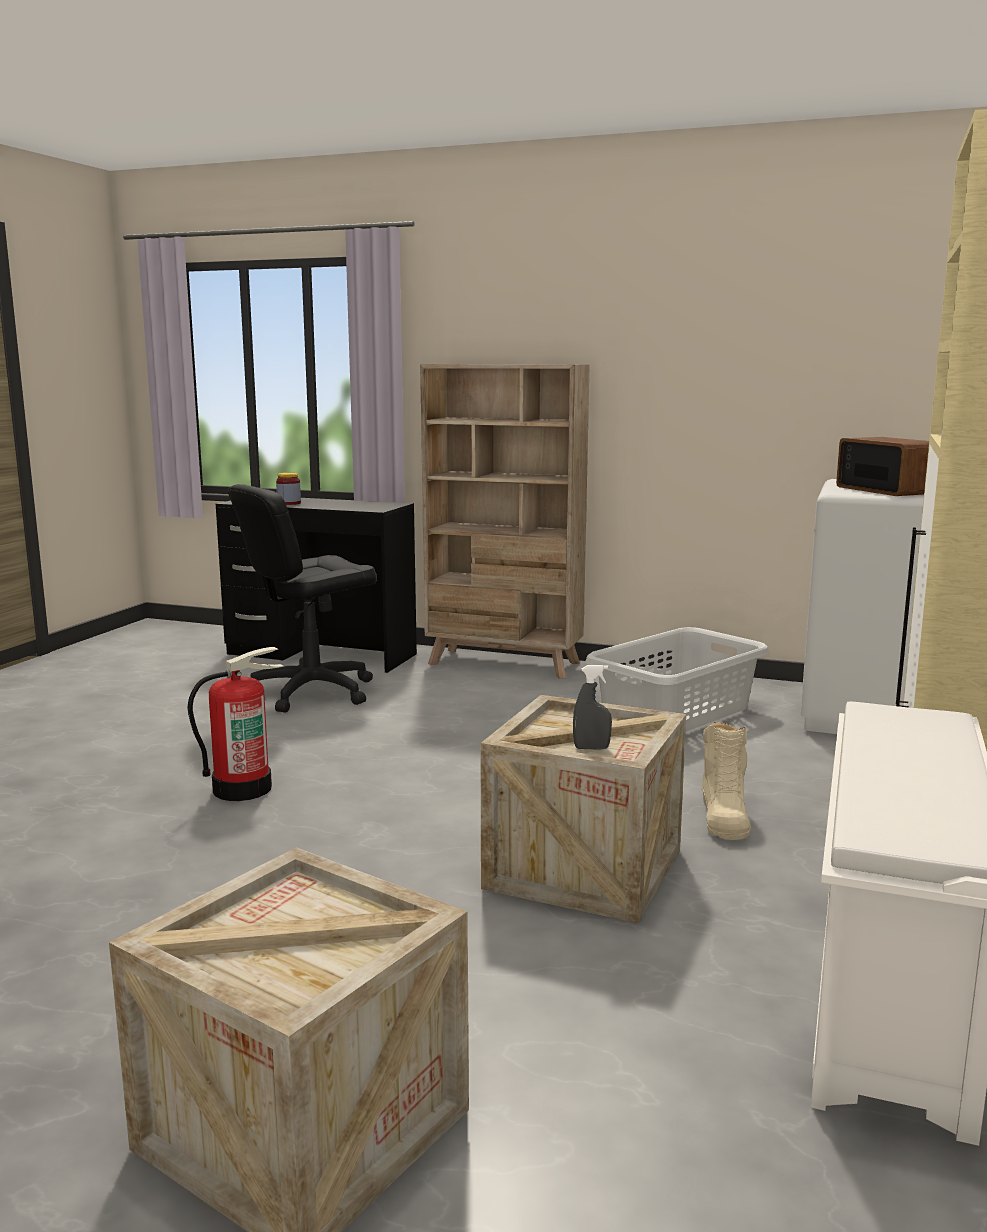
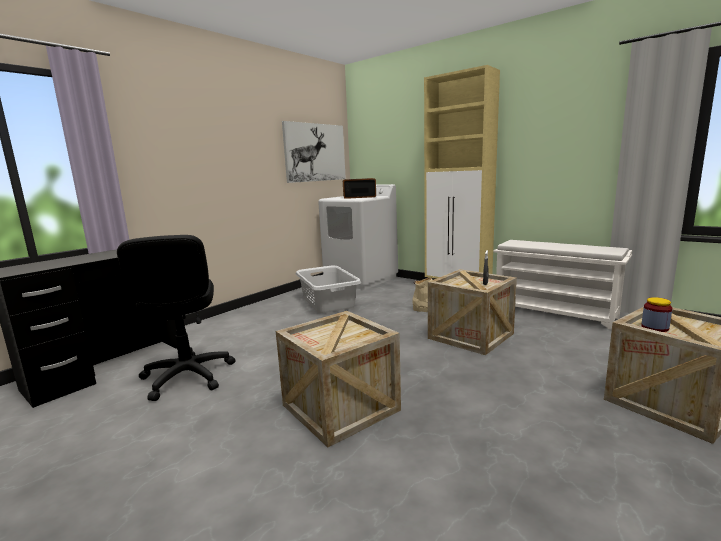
camera: 70 degrees left, 0 degrees up
(242, 788) = (340, 407): fire extinguisher -> crate
(289, 503) = (68, 262): jar -> jar (655, 327)
(504, 664) = (218, 322): beige bookcase -> none
(853, 361) = (315, 152): none -> picture

